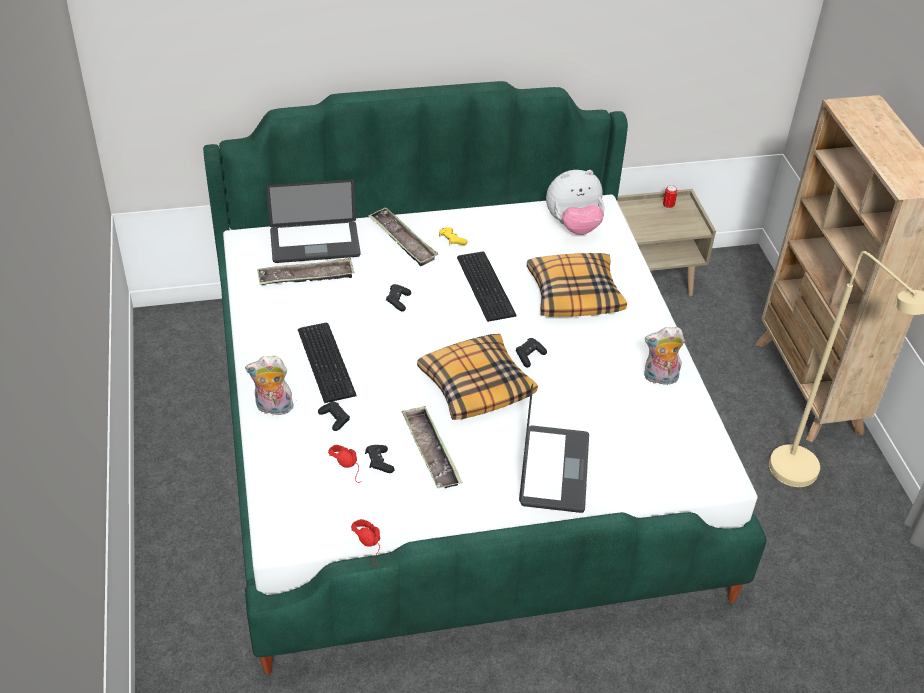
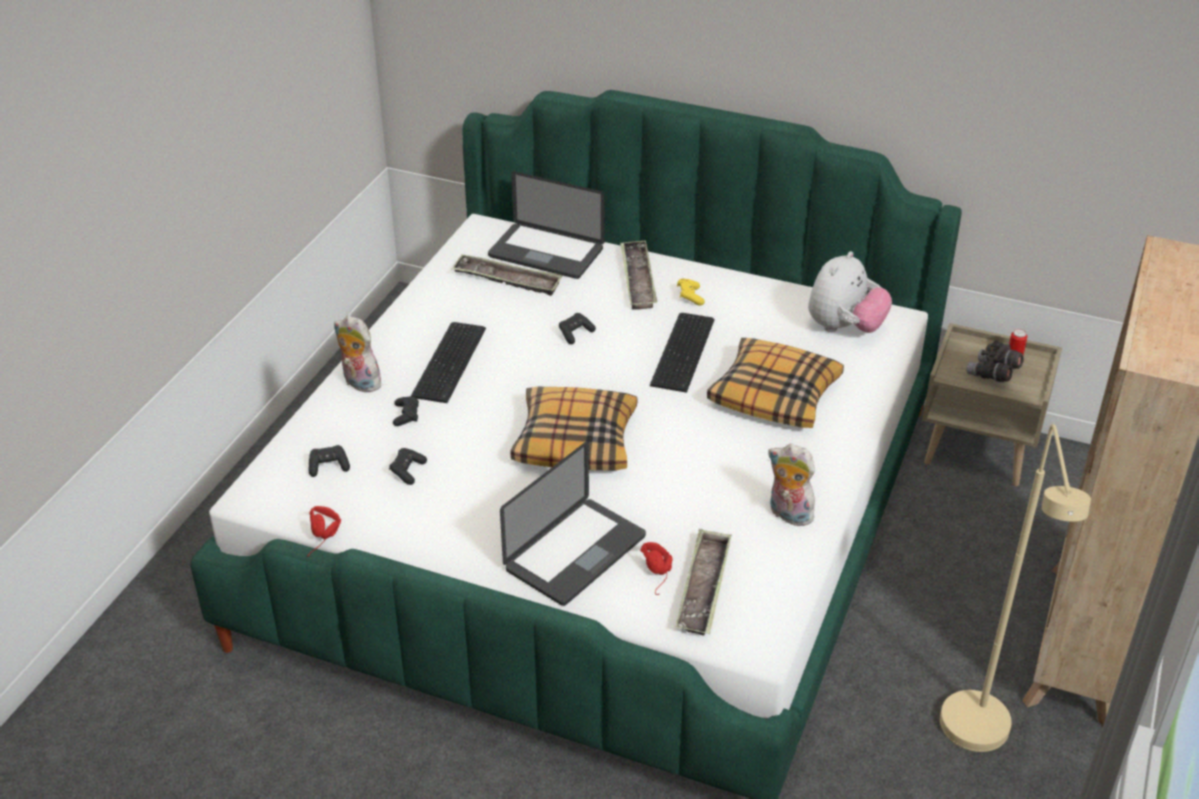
camera: 35 degrees right, 5 degrees down
(351, 467) = (378, 463): red headphones -> red headphones (661, 575)
(431, 451) = (467, 482): tray -> tray (704, 587)
(529, 356) = (661, 436): black game controller -> black game controller (329, 467)
(573, 226) = (844, 328): plush toy -> plush toy turned 75 degrees counterclockwise
(666, 223) = (993, 374): none -> grey binoculars

